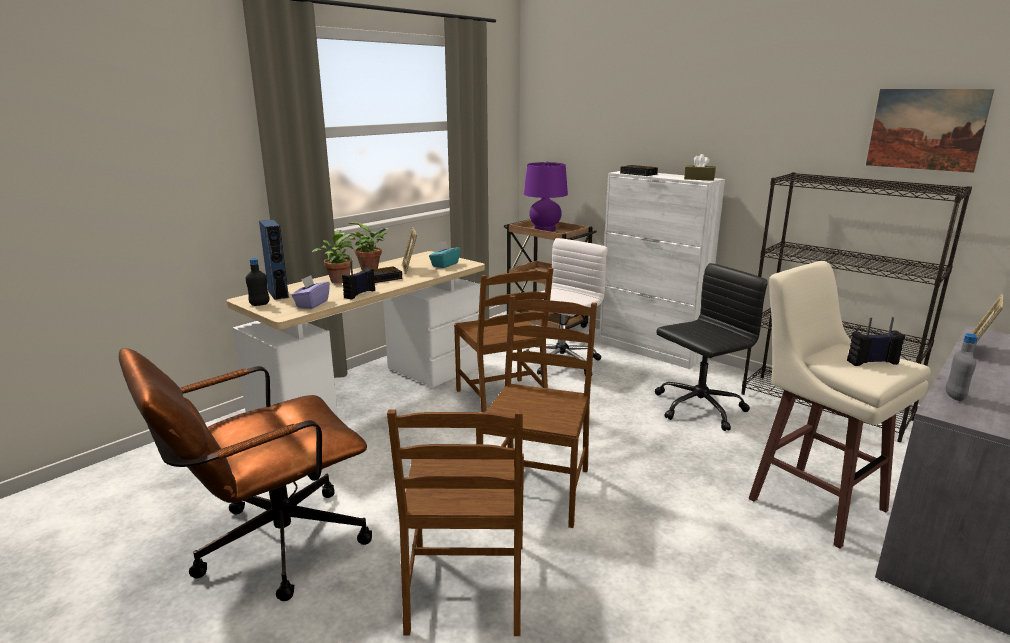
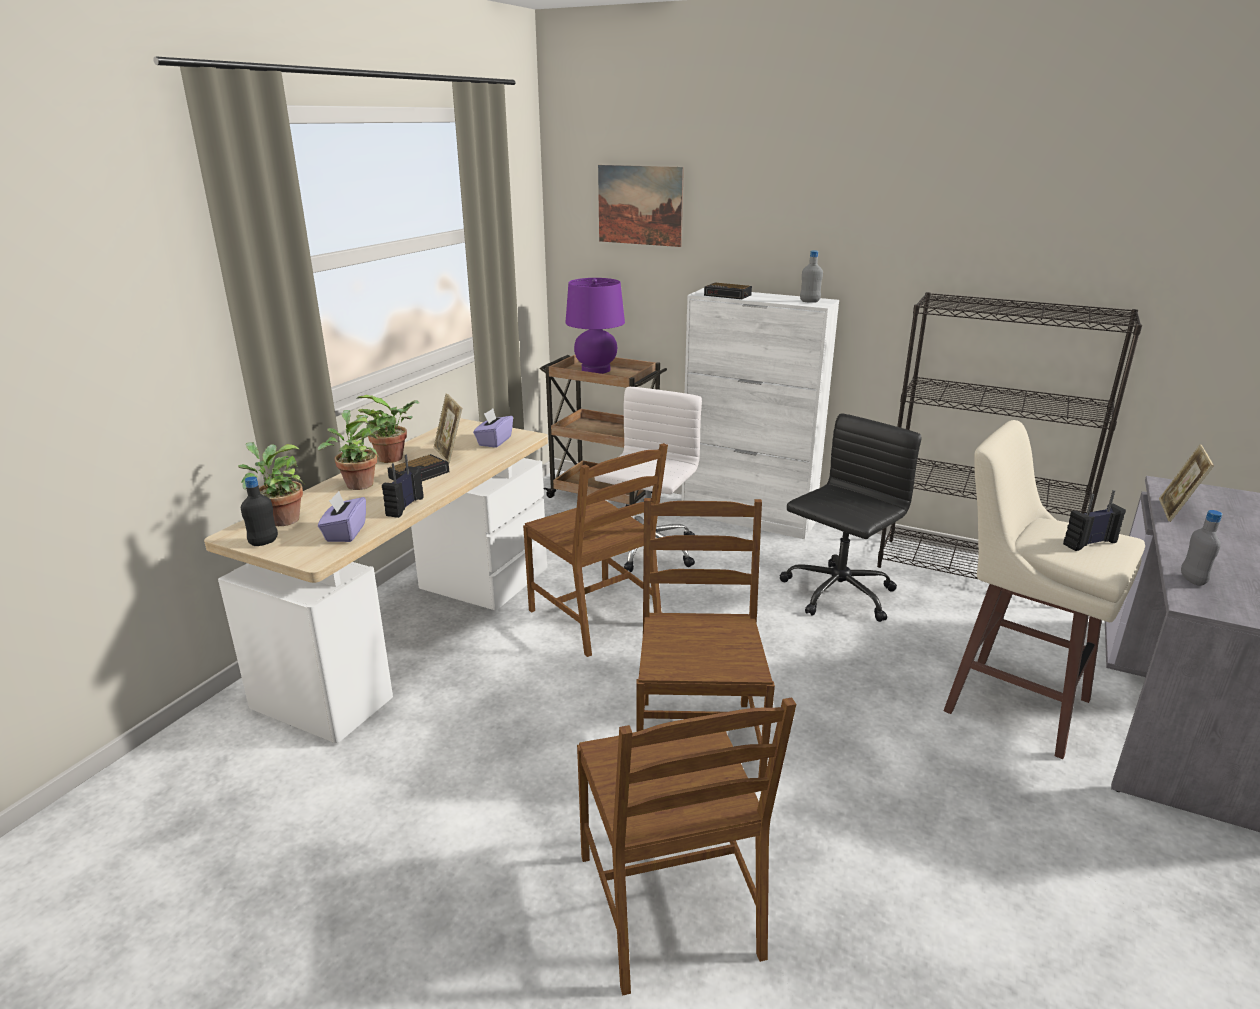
camera: 15 degrees left, 5 degrees up
(267, 548) = (374, 906): brown office chair -> none
(278, 294) = (280, 519): blue speaker -> potted plant
(444, 265) = (494, 441): turquoise tissue box -> purple tissue box
(699, 179) = (809, 301): brown tissue box -> grey bottle
(926, 129) = (1085, 241): picture -> picture (640, 205)

